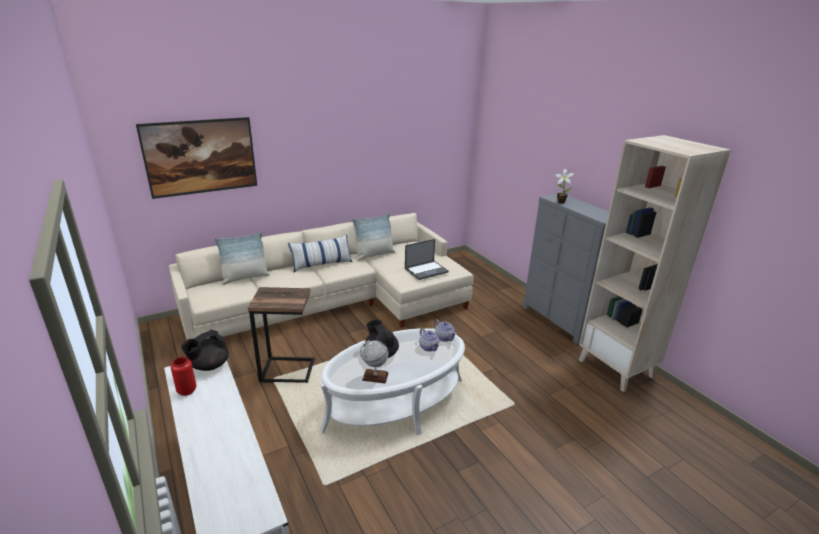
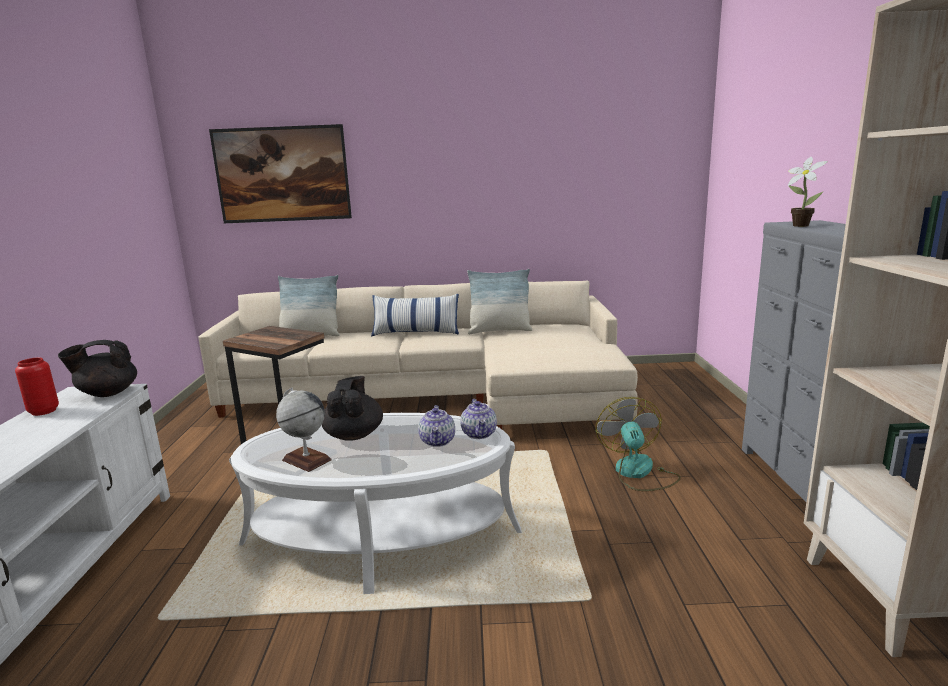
camera: 30 degrees right, 10 degrees down
(426, 270) = (555, 352): laptop -> none
(487, 332) = (638, 473): none -> fan

